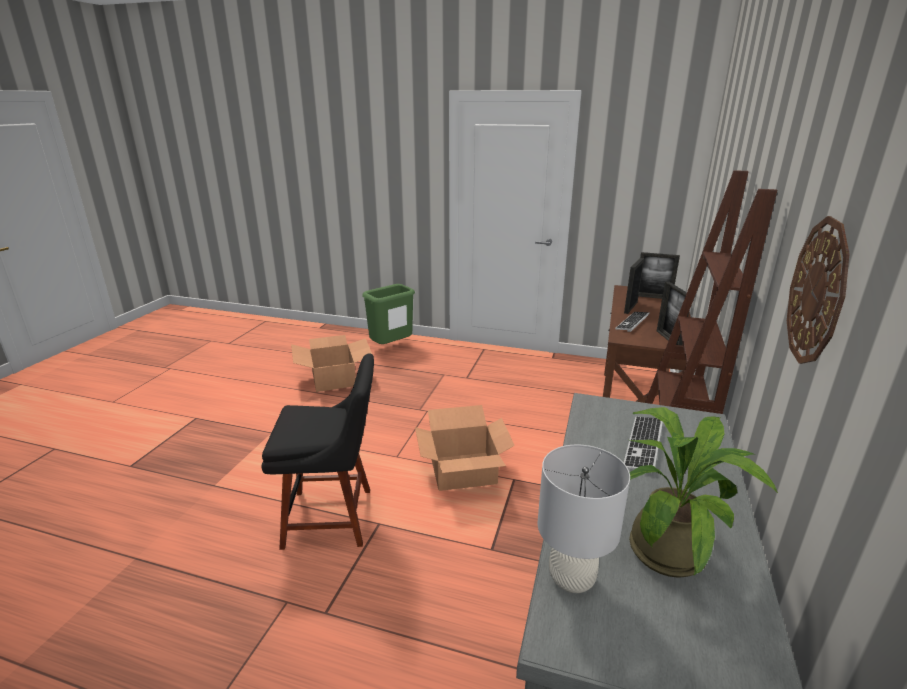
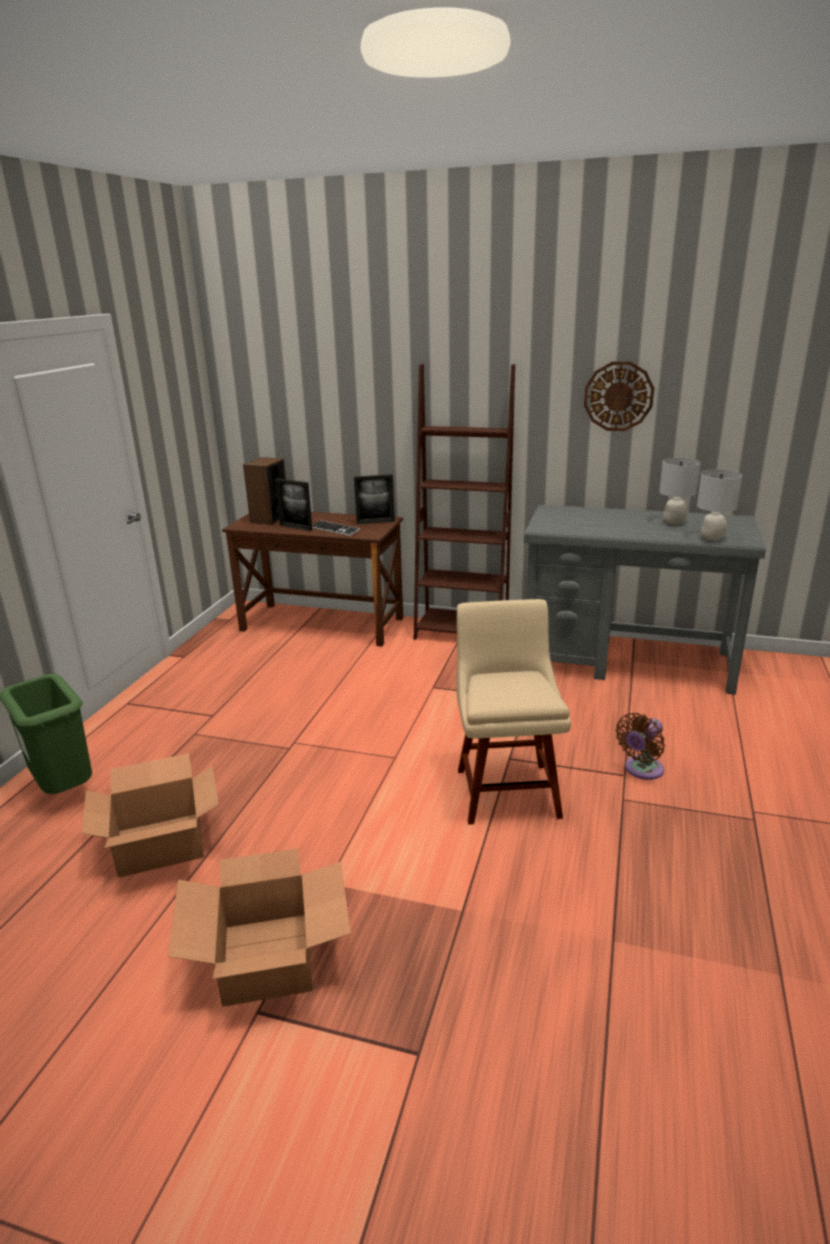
camera: 90 degrees left, 0 degrees up
(329, 632) = (641, 770): none -> brown fan
(334, 517) = (506, 789): black chair -> beige chair
(463, 471) = (421, 713): cardboard box -> cardboard box (268, 957)
(643, 444) = (585, 521): keyboard -> none
(653, 297) = (269, 519): picture frame -> speaker
(673, 548) = (673, 522): potted plant -> grey table lamp

